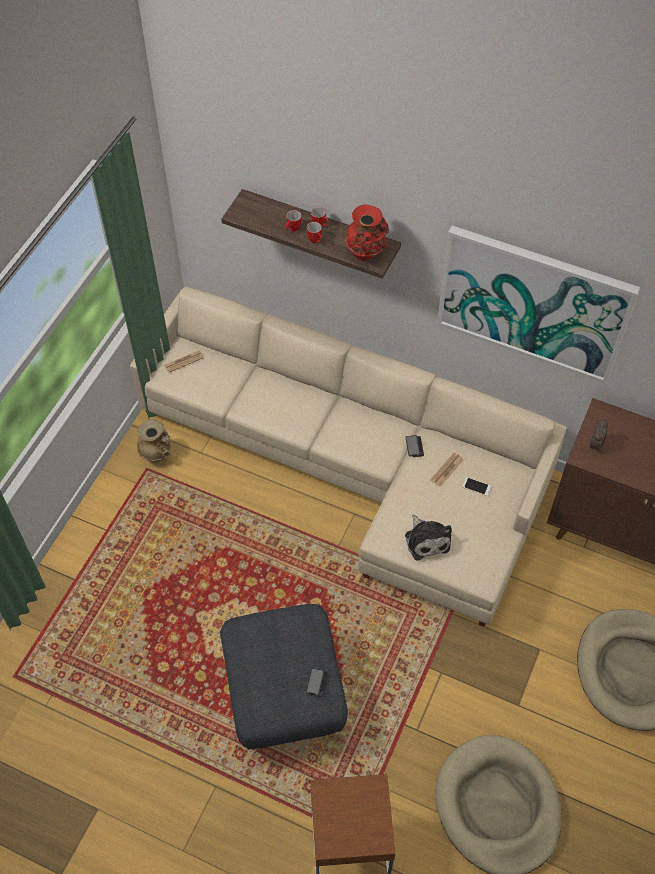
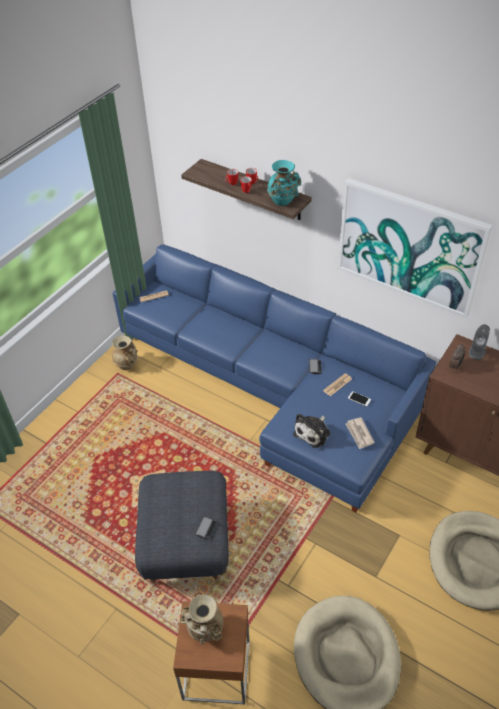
camera: 10 degrees right, 10 degrees down
(344, 811) = (205, 631): none -> beige vase
(358, 466) = (275, 387): beige sofa -> blue sofa
(366, 254) = (283, 202): red vase -> turquoise vase
(426, 539) = (313, 432): plush toy -> plush toy turned 45 degrees clockwise
(483, 535) = (359, 434): none -> newspaper
(620, 420) = (477, 351): none -> grey speaker

